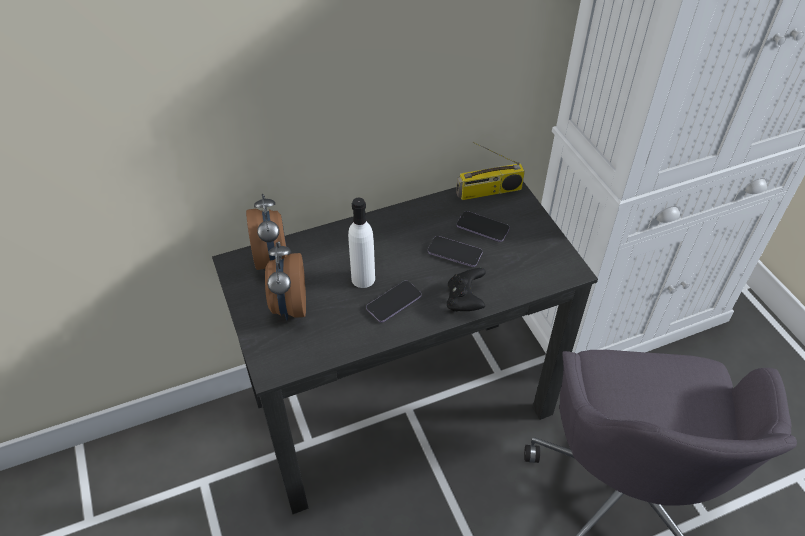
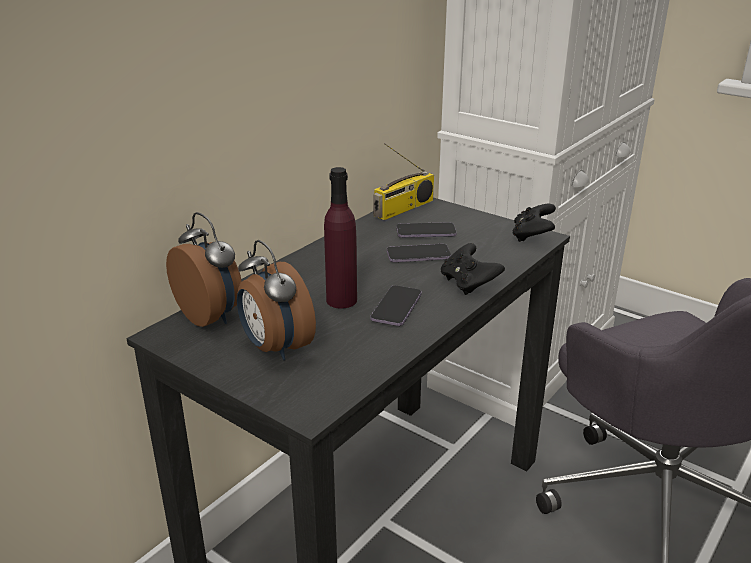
camera: 30 degrees left, 20 degrees down
(363, 278) = (341, 300): white bottle -> purple bottle
(564, 267) = (532, 236): none -> black game controller

